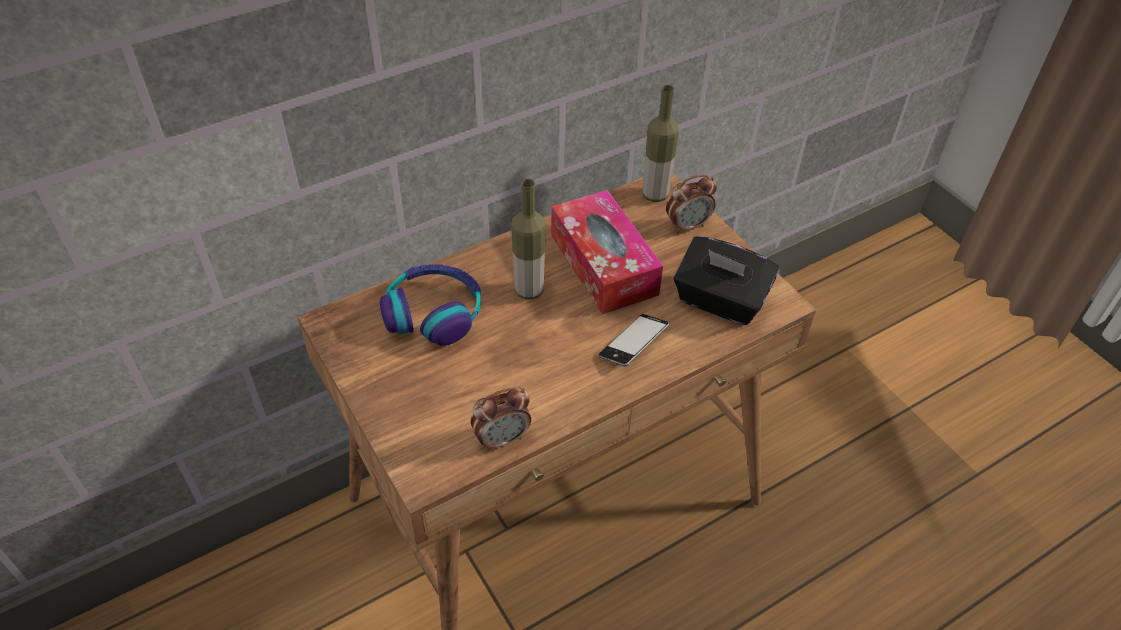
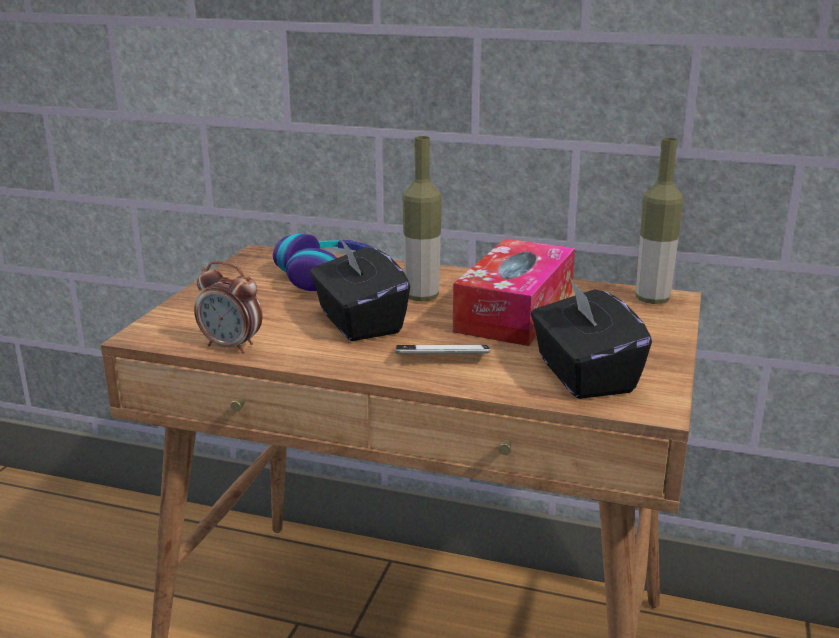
camera: 50 degrees right, 25 degrees down
(535, 349) = (358, 322): none -> black tissue box
(687, 226) = (648, 326): alarm clock -> none

